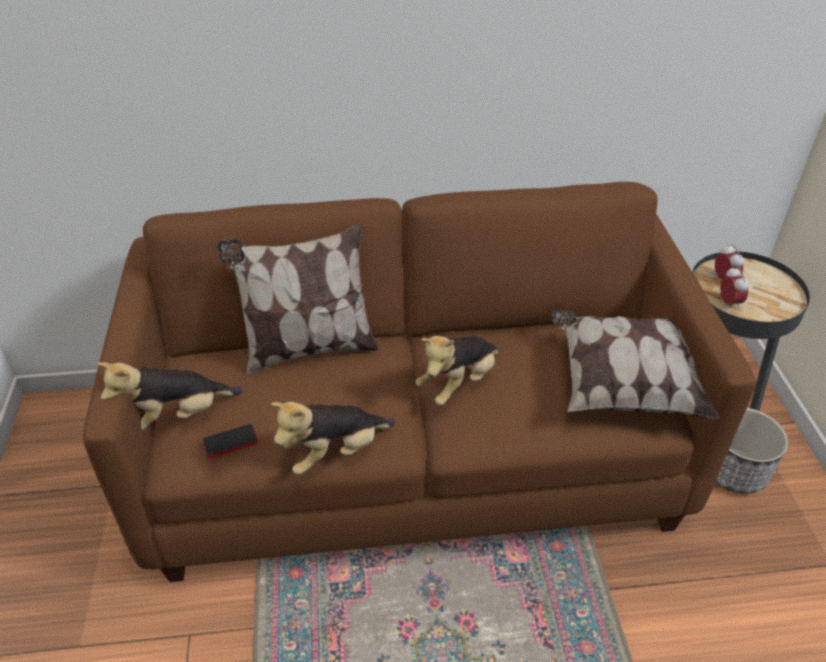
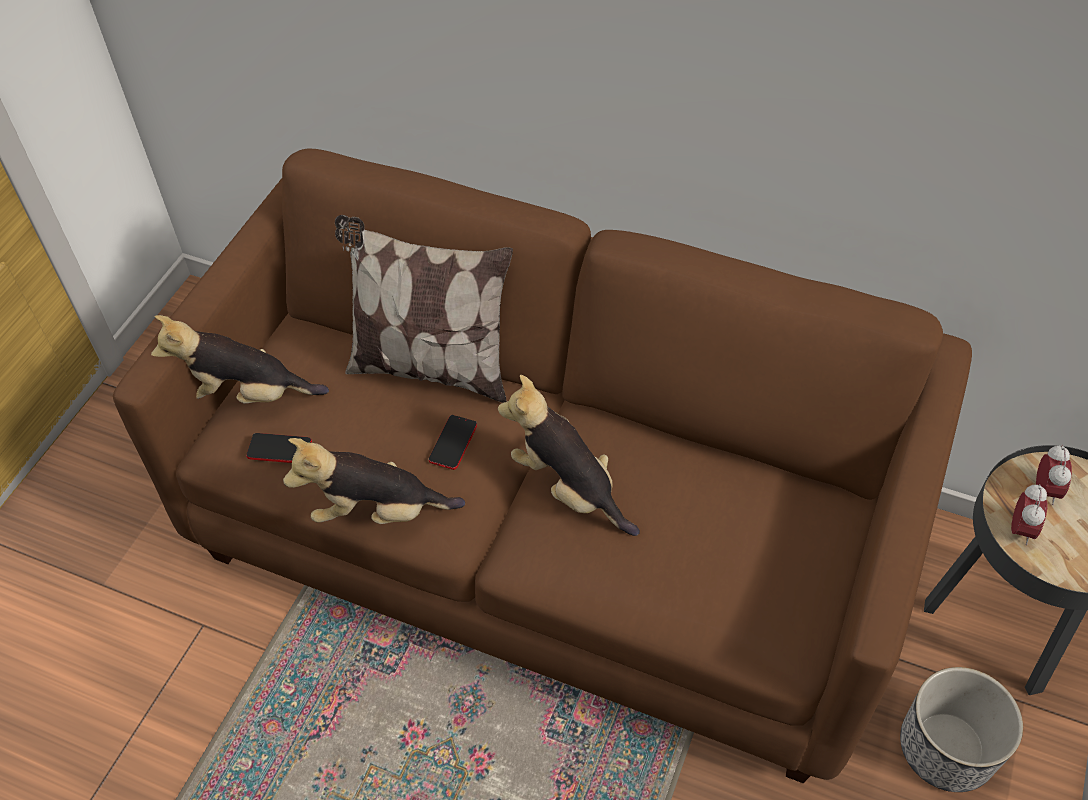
camera: 30 degrees right, 10 degrees up
(360, 387) = (453, 443): none -> phone
(458, 383) = (568, 488): plush toy -> plush toy turned 60 degrees clockwise
(623, 384) = (771, 580): pillow -> none

